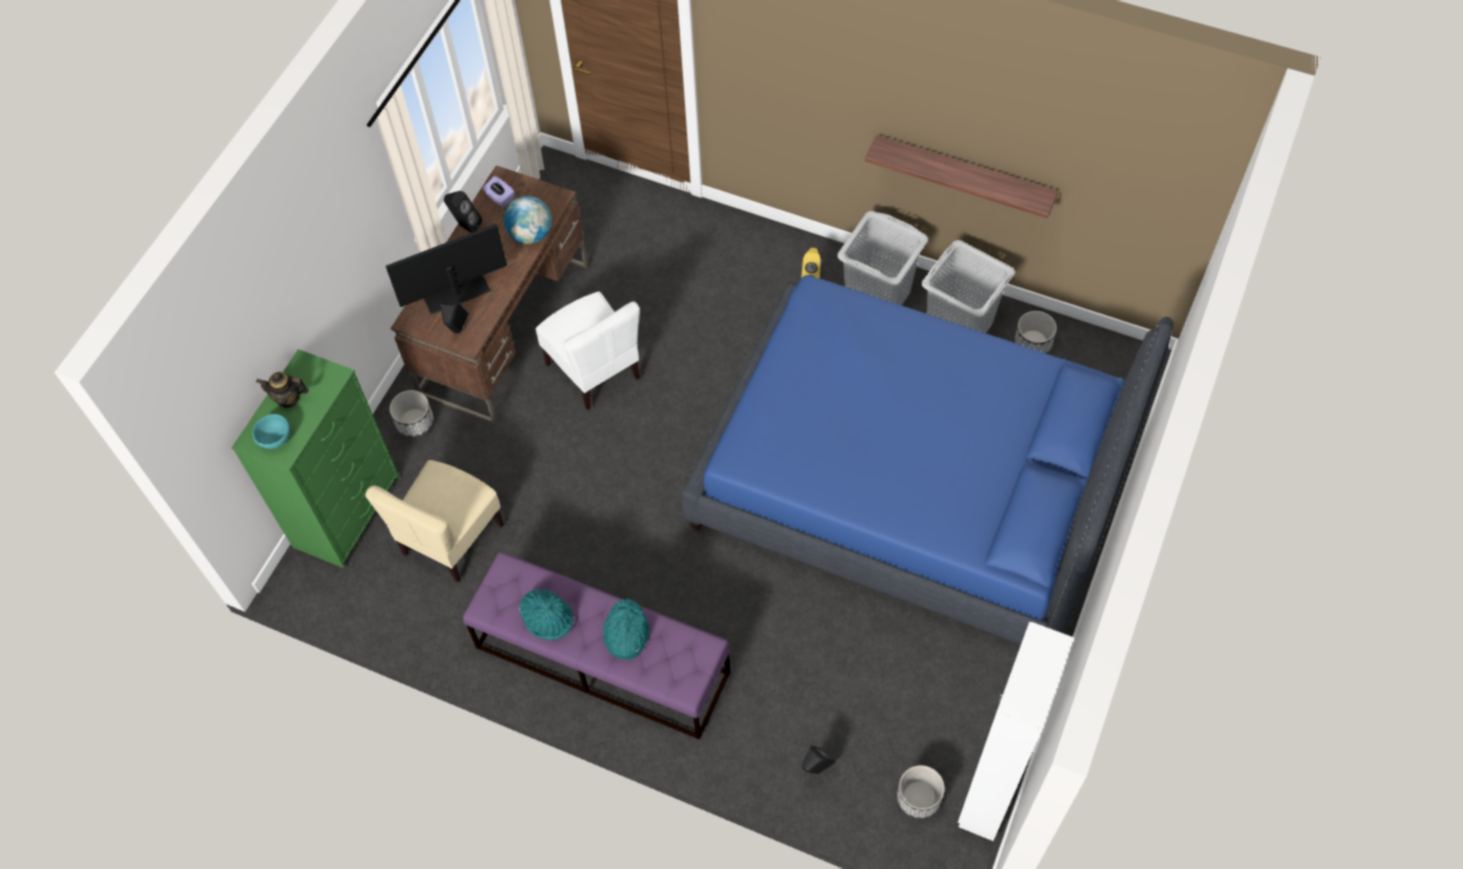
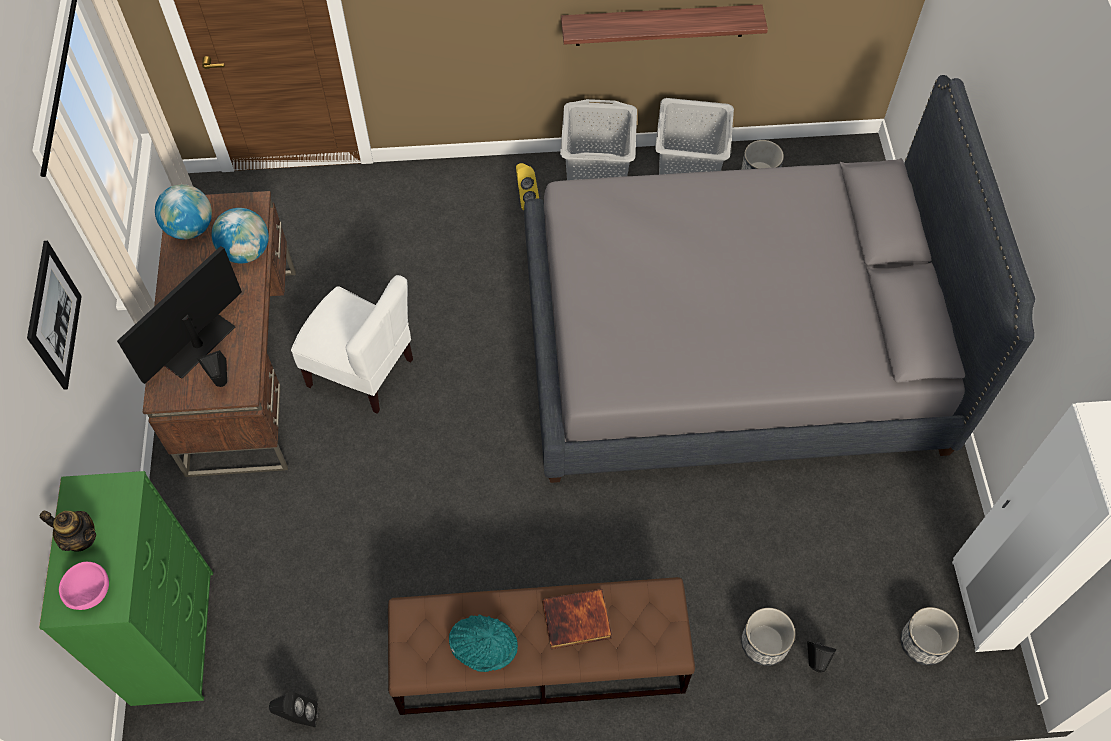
camera: 30 degrees left, 0 degrees up
(276, 438) = (91, 592): turquoise bowl -> pink bowl
(288, 398) = (80, 538): teapot -> teapot turned 135 degrees counterclockwise
(343, 229) = (53, 316): none -> picture
(415, 423) = (198, 507): planter -> planter (764, 644)
(451, 539) = (307, 611): beige chair -> none
(465, 226) = (168, 271): black speaker -> black speaker (299, 718)
(500, 198) = (190, 228): purple tissue box -> globe
(601, 659) = (539, 661): purple bench -> brown bench
(625, 634) = (576, 621): turquoise hat -> book
(911, 484) = (732, 347): blue bed -> grey bed

